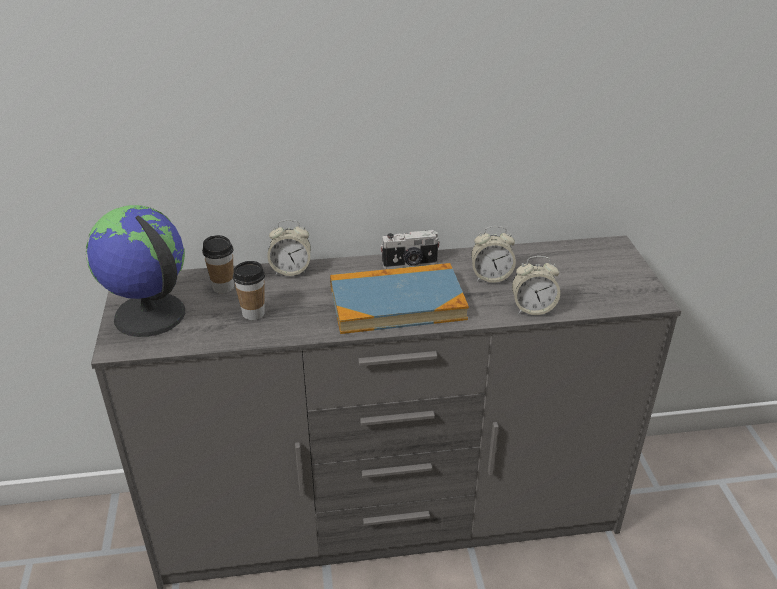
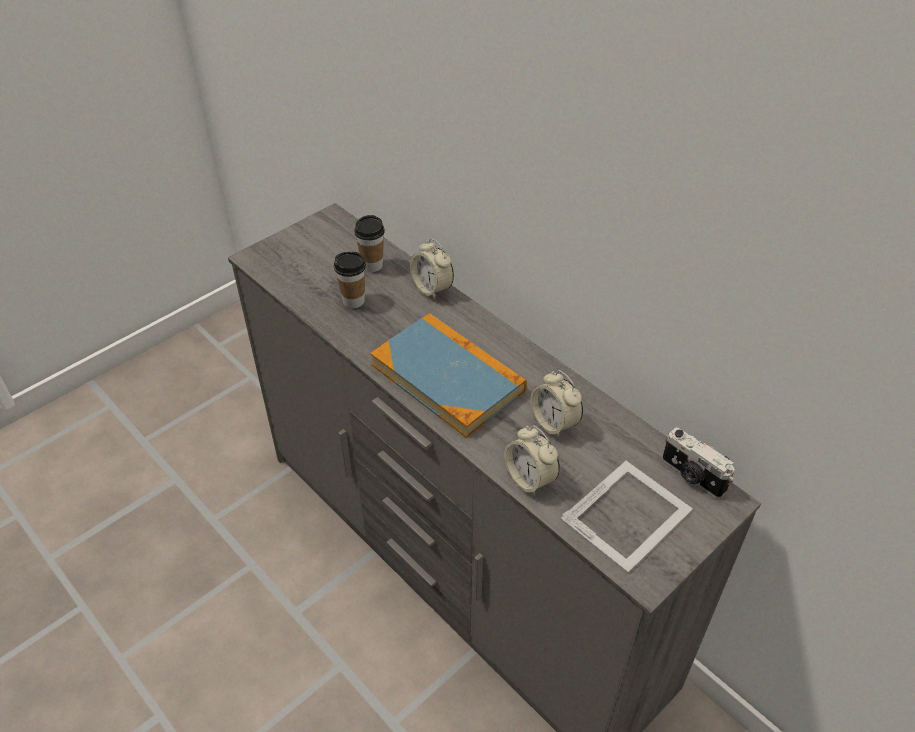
camera: 55 degrees right, 10 degrees up
(148, 315) = (302, 250): globe -> none
(410, 264) = (517, 356): camera -> camera (692, 476)
(597, 284) = (628, 514): none -> picture frame

